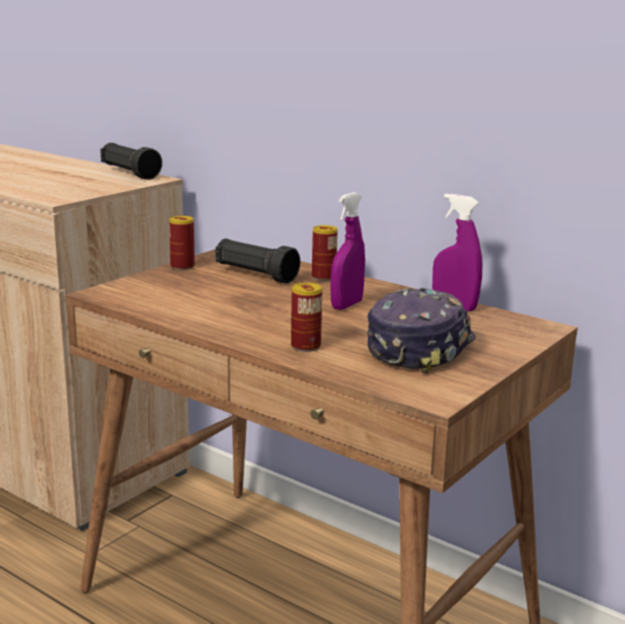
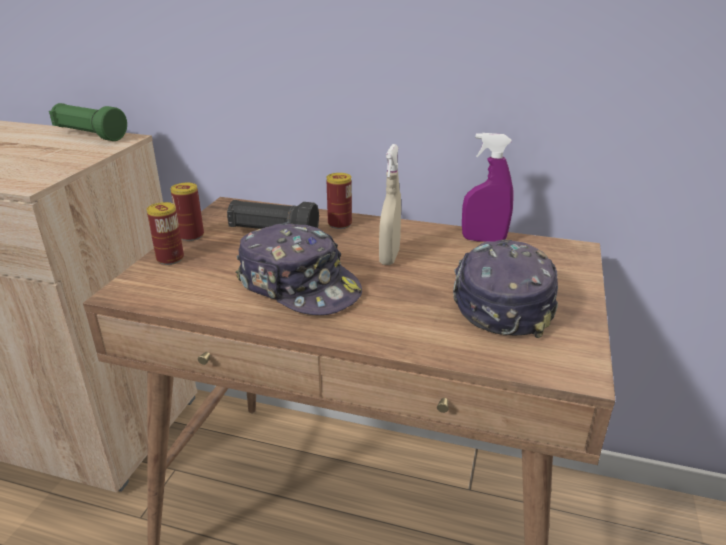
camera: 20 degrees left, 10 degrees up
(130, 173) = (90, 135): black flashlight -> green flashlight
(246, 311) = (299, 286): none -> cap
(305, 346) = (396, 325): can -> can (170, 258)
(346, 305) = (389, 257): purple spray bottle -> beige spray bottle

